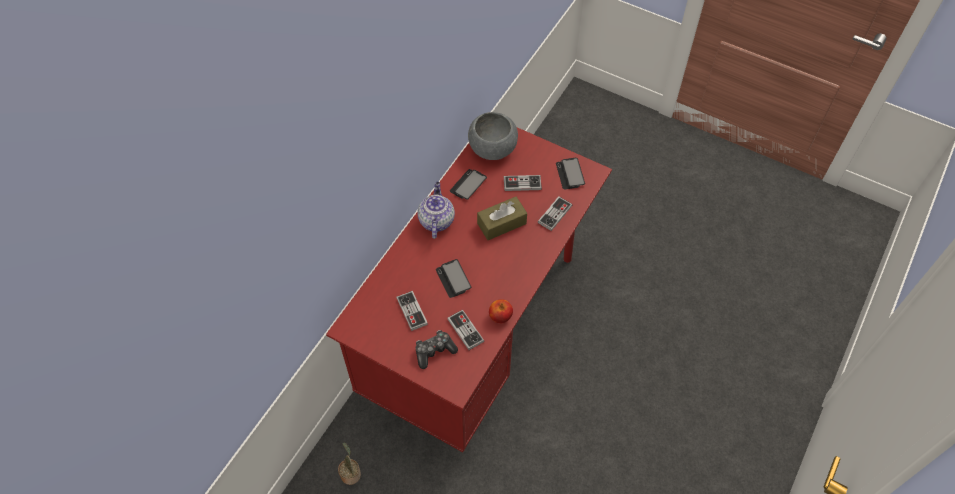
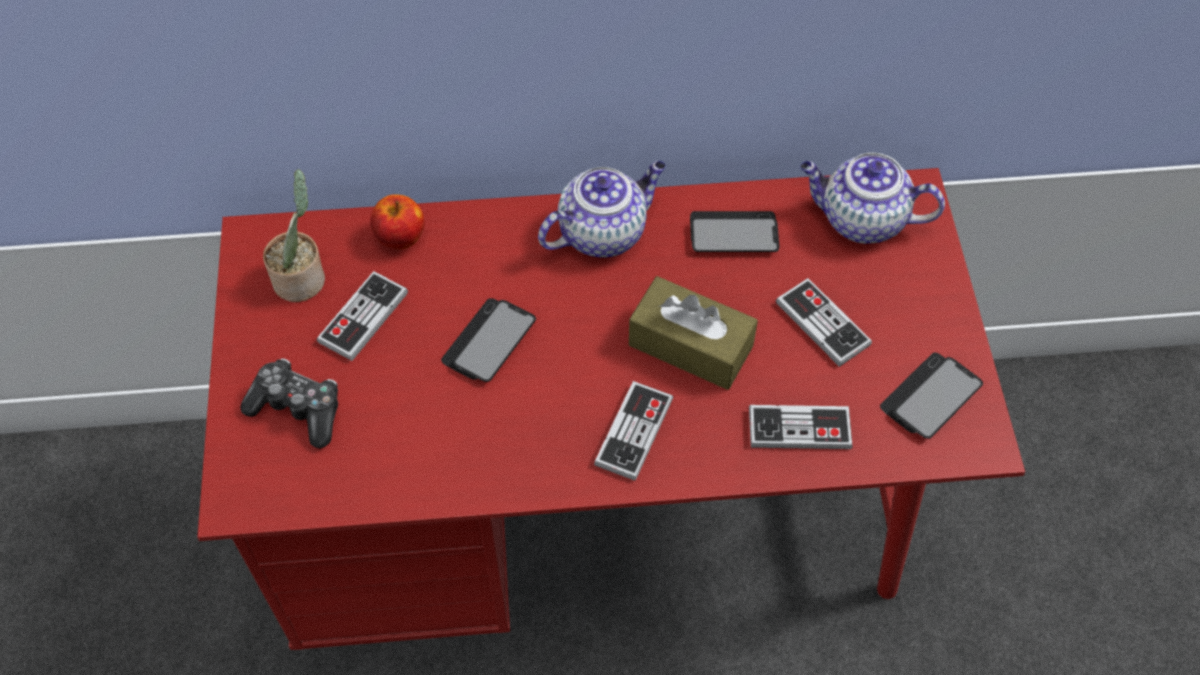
camera: 55 degrees right, 0 degrees up
(350, 473) = (185, 504): potted plant -> potted plant (302, 278)
(465, 330) = (383, 434): game controller -> game controller (634, 432)
(492, 148) = (860, 220): grey bowl -> teapot
(500, 316) = (460, 477): apple -> apple (400, 237)

